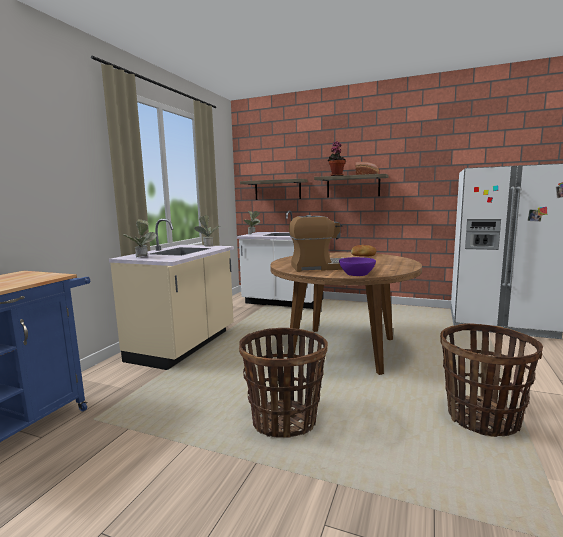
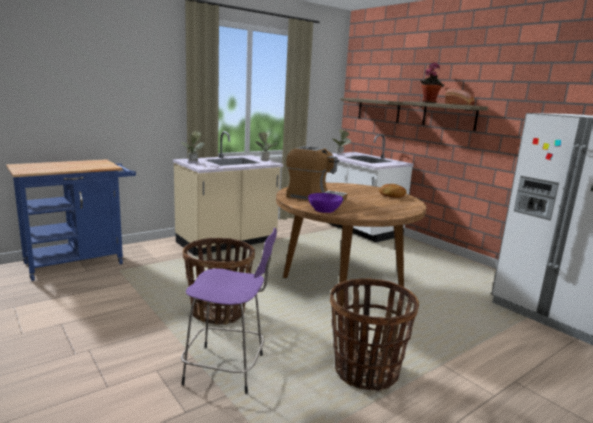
camera: 30 degrees right, 5 degrees up
(389, 479) = (227, 370): none -> purple stool

